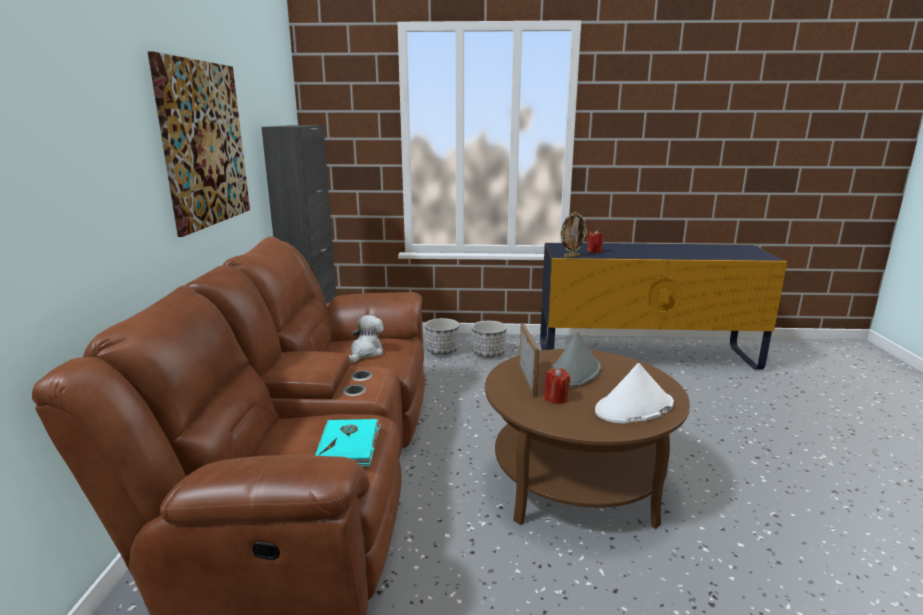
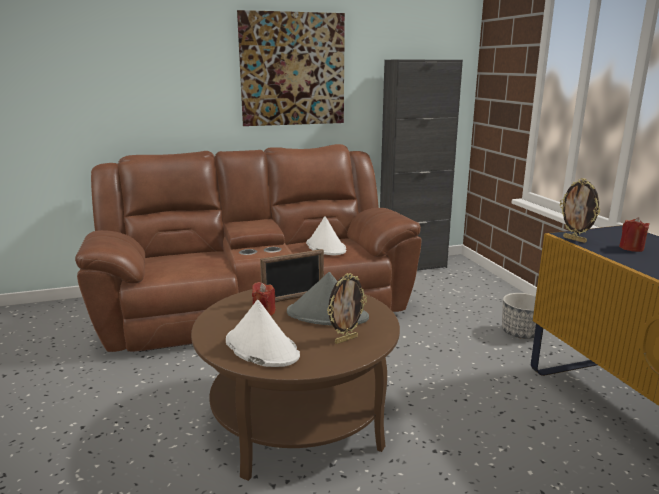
camera: 70 degrees right, 0 degrees up
(349, 445) = (183, 268): turquoise book -> none
(366, 353) = (325, 247): plush toy -> white hat
(442, 351) = (493, 309): planter -> none
(624, 373) = (345, 339): none -> picture frame

